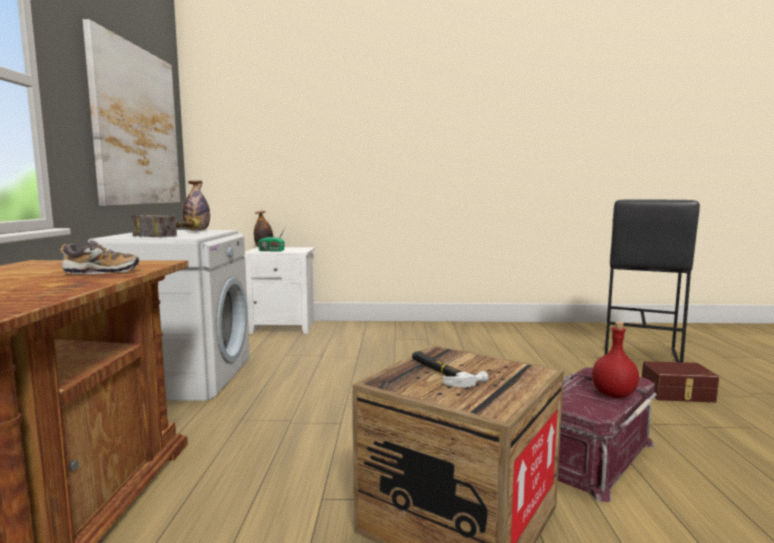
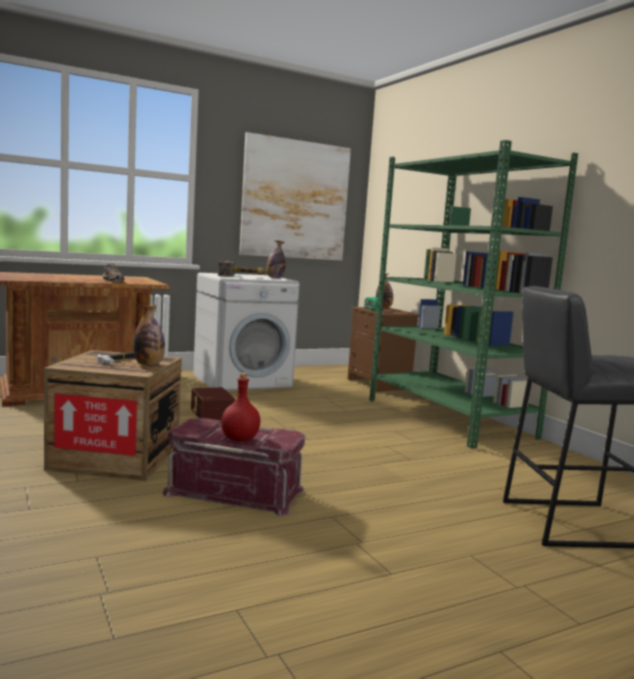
camera: 60 degrees right, 0 degrees up
(284, 327) = (380, 384): white nightstand -> brown nightstand
(408, 331) = (448, 418): none -> green bookcase
(481, 362) = (149, 364): none -> bottle
(678, 393) = (448, 537): brown storage box -> brown storage box (210, 414)

